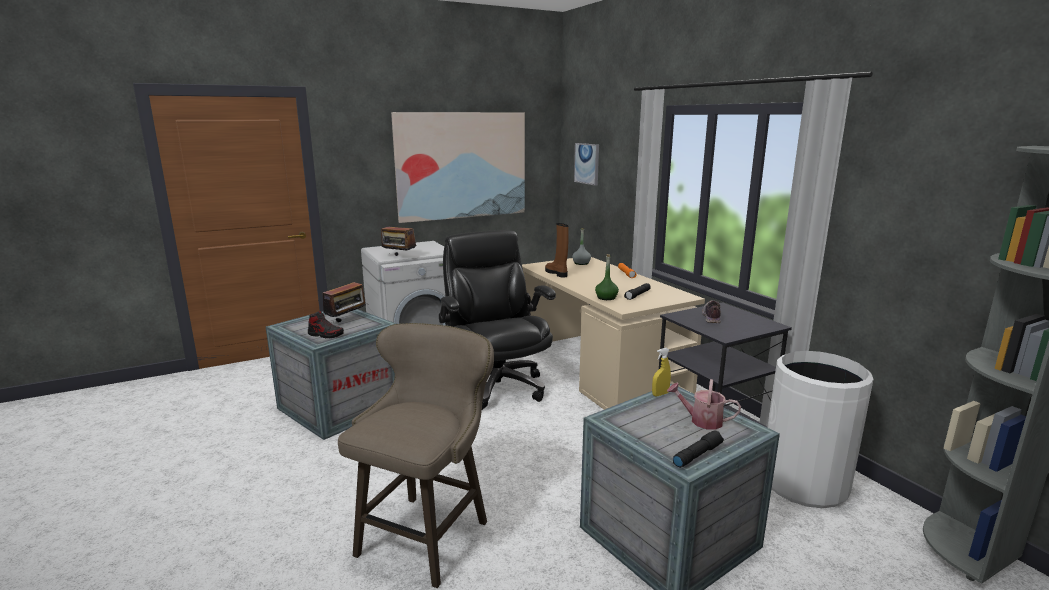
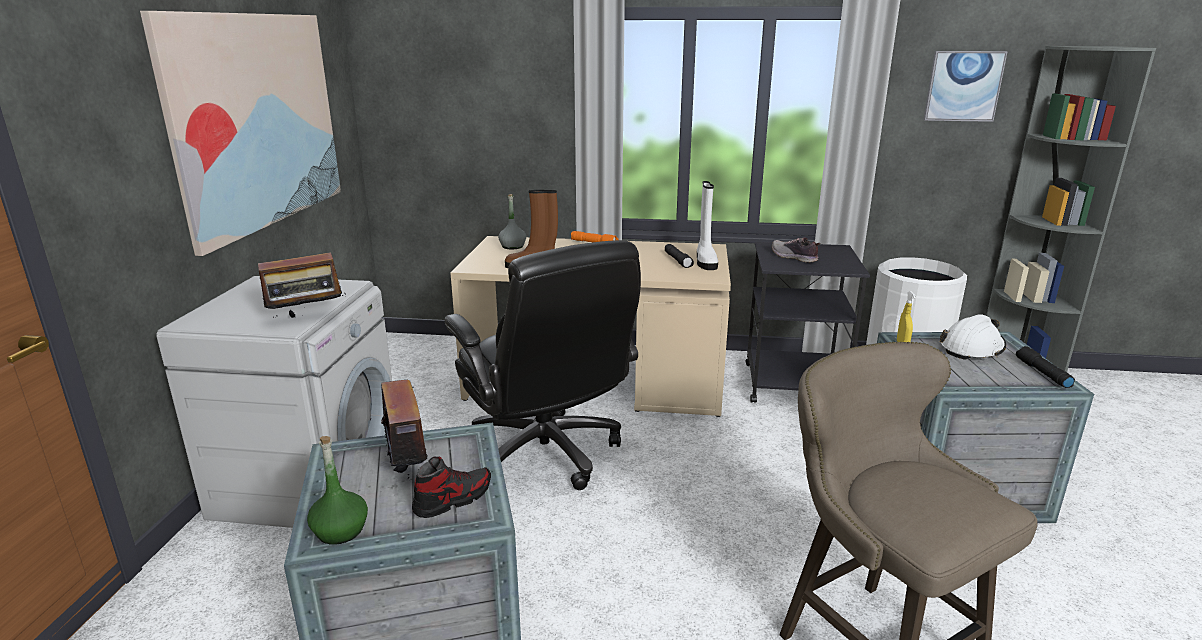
camera: 55 degrees left, 5 degrees up
(497, 385) = (547, 457): black office chair -> black office chair turned 135 degrees counterclockwise
(587, 163) = (433, 98): picture -> picture (963, 86)
(606, 297) = (665, 273): green bottle -> green bottle (340, 531)
(651, 301) = (705, 262): none -> white boot
(701, 420) = (972, 348): watering can -> white hard hat

